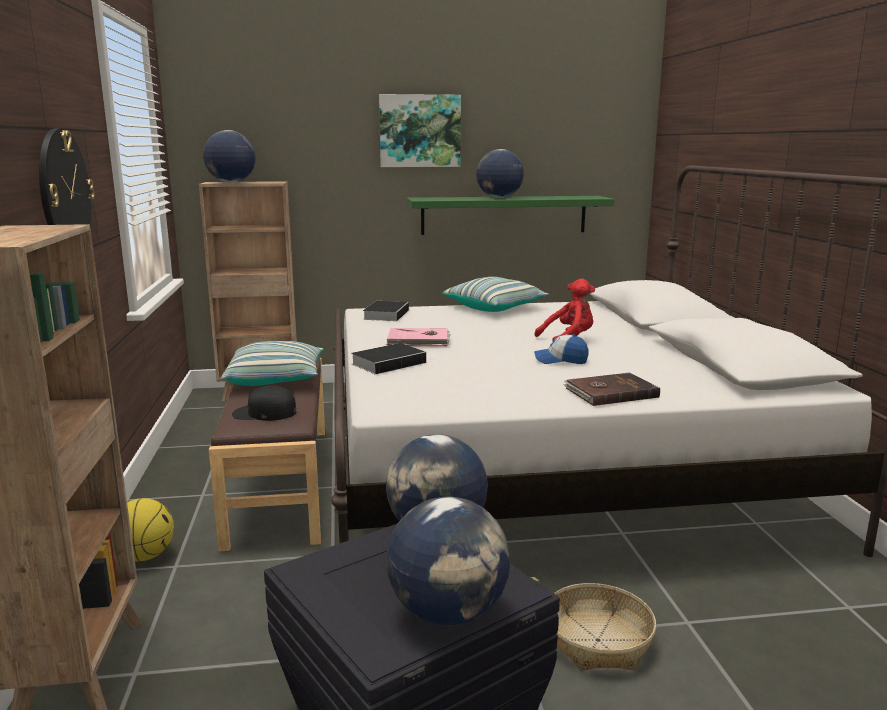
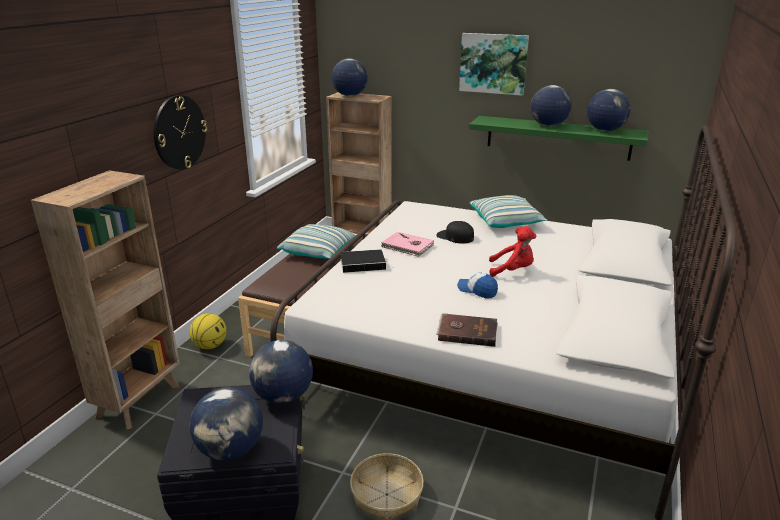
camera: 30 degrees right, 10 degrees up
(264, 413) = (285, 279): black cap -> black cap (455, 236)
(386, 314) = (420, 213): book -> none
(561, 197) = (605, 130): none -> globe

